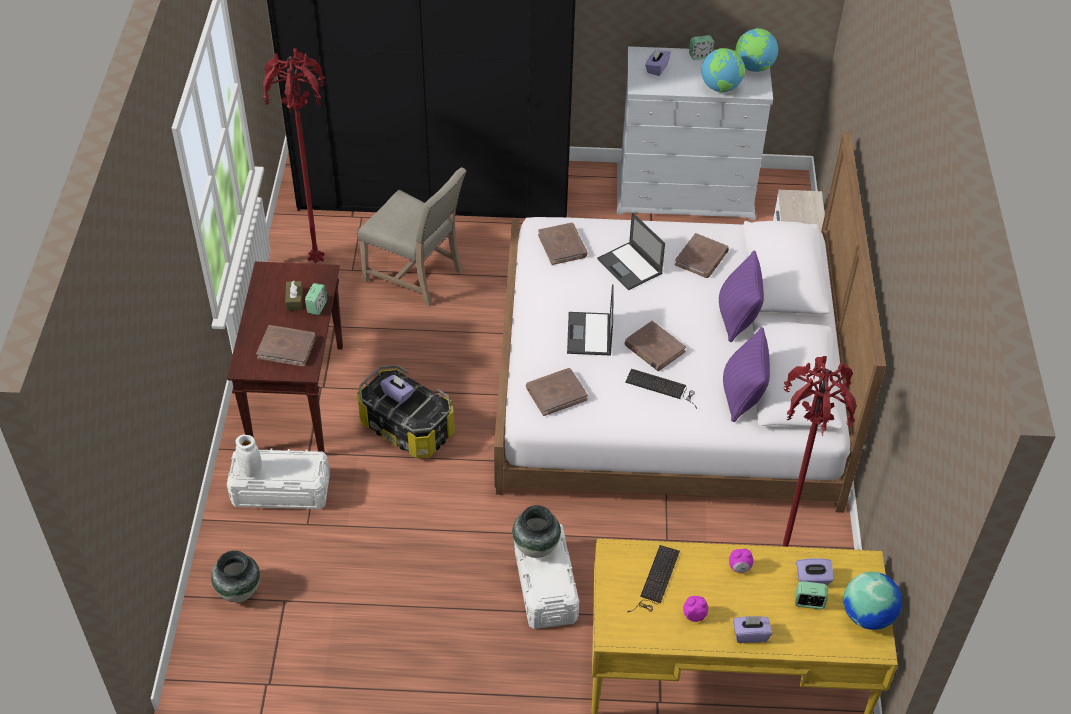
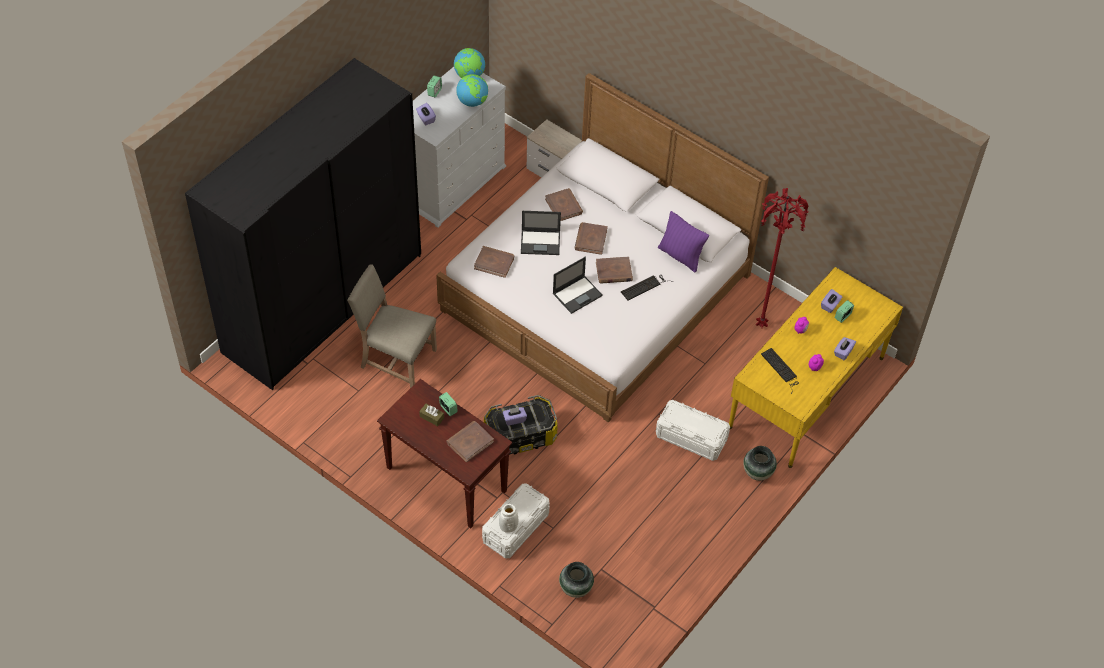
camera: 55 degrees left, 5 degrees up
(318, 261) = (333, 404): red floor lamp -> none
(417, 275) = (395, 359): beige chair -> beige chair turned 135 degrees counterclockwise
(535, 547) = (679, 420): vase -> vase (757, 473)
(556, 393) = (608, 336): brown book -> brown book (590, 239)
(589, 335) = (577, 294): laptop -> laptop turned 75 degrees counterclockwise
(737, 317) = (623, 221): purple pillow -> none
(868, 615) = (868, 299): globe -> none

